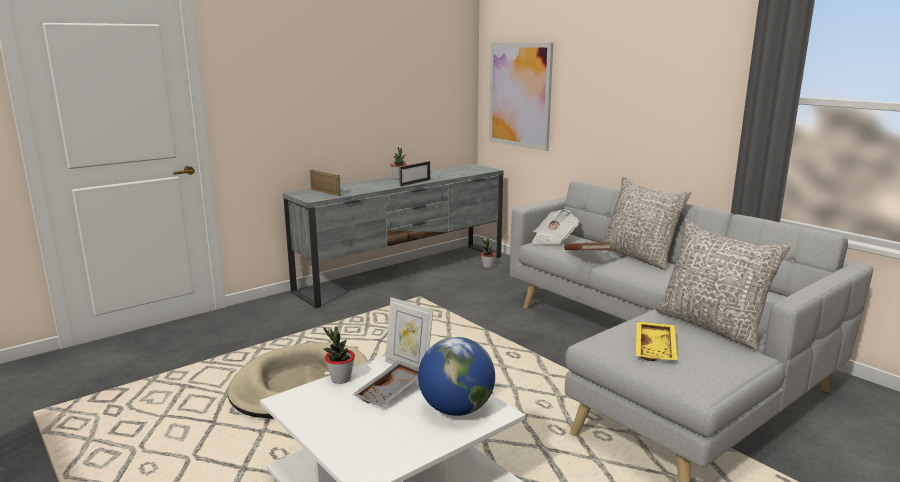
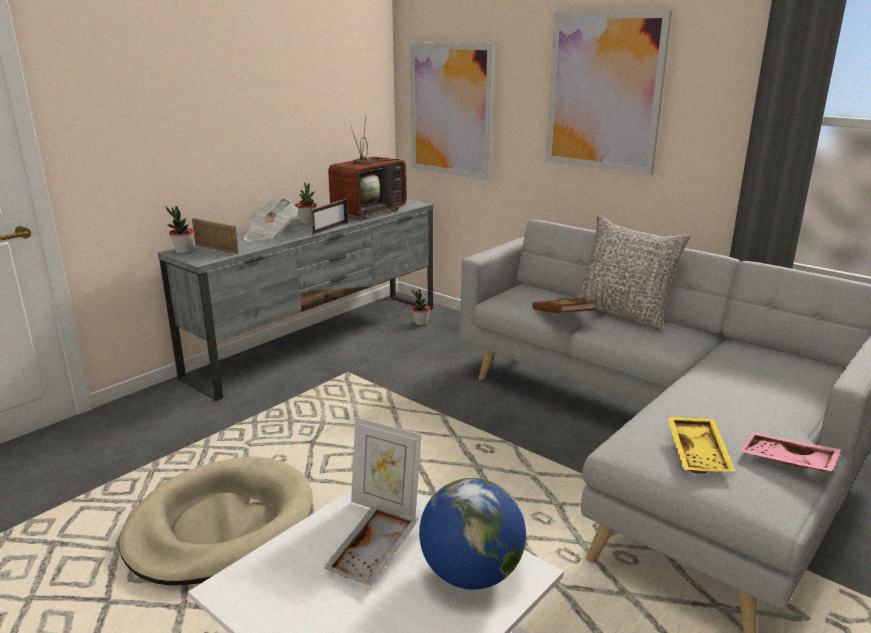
camera: 10 degrees left, 5 degrees up
(340, 379) = (297, 539): potted plant -> potted plant (184, 251)
(449, 173) = (369, 211): none -> television
(552, 240) = (512, 295): newspaper -> newspaper (270, 235)
(635, 79) = (604, 92): none -> picture
(711, 326) = (747, 411): grey pillow -> none
(725, 359) = (786, 462): none -> pink tray

